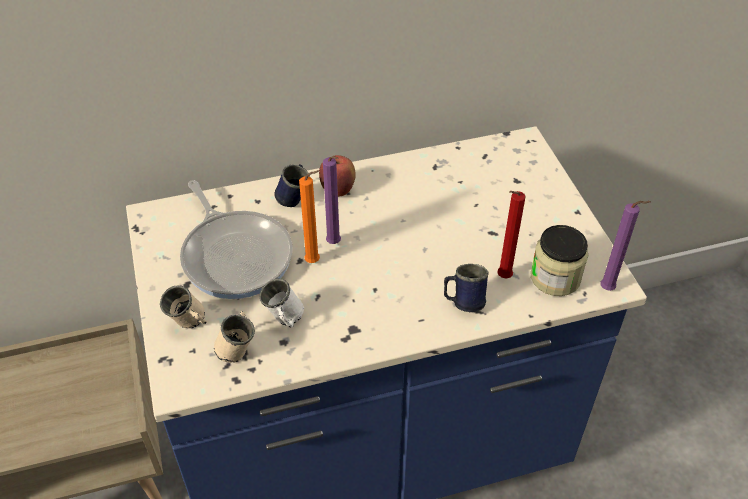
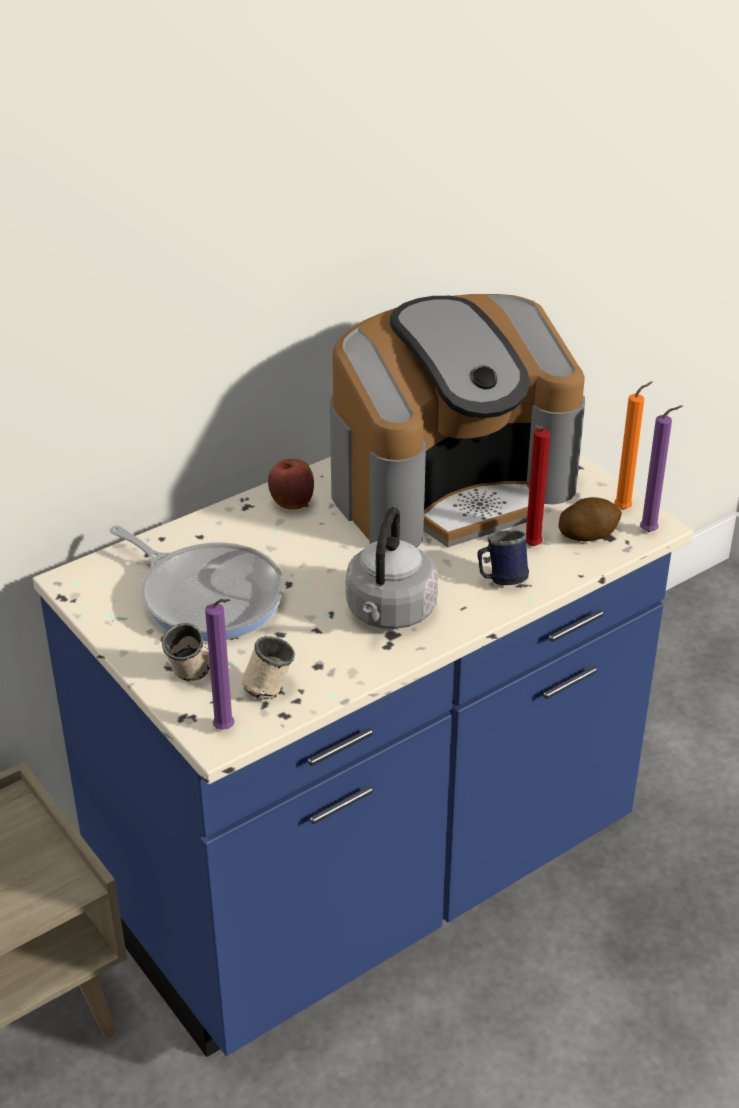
camera: 20 degrees left, 10 degrees down
(284, 321) = (307, 646): white mug -> none
(294, 197) = (244, 523): blue mug -> none
(315, 262) = (308, 581): orange candle -> orange candle (625, 509)
(335, 244) = (321, 558): purple candle -> purple candle (227, 730)
(361, 309) = (389, 613): none -> grey kettle
(466, 203) = (450, 485): none -> coffee machine
(555, 277) = (588, 534): jar -> potato

